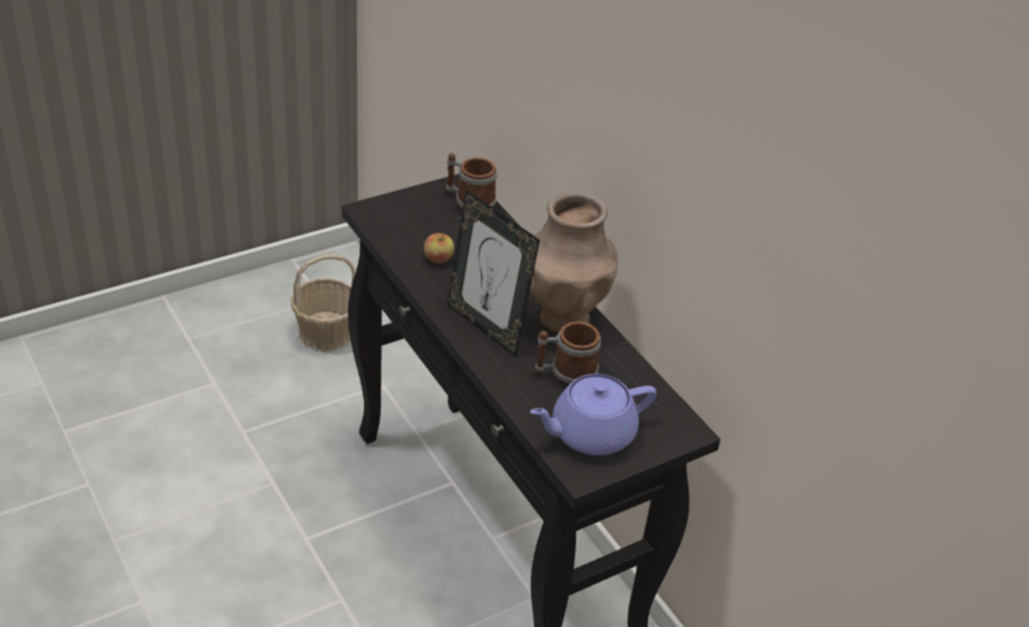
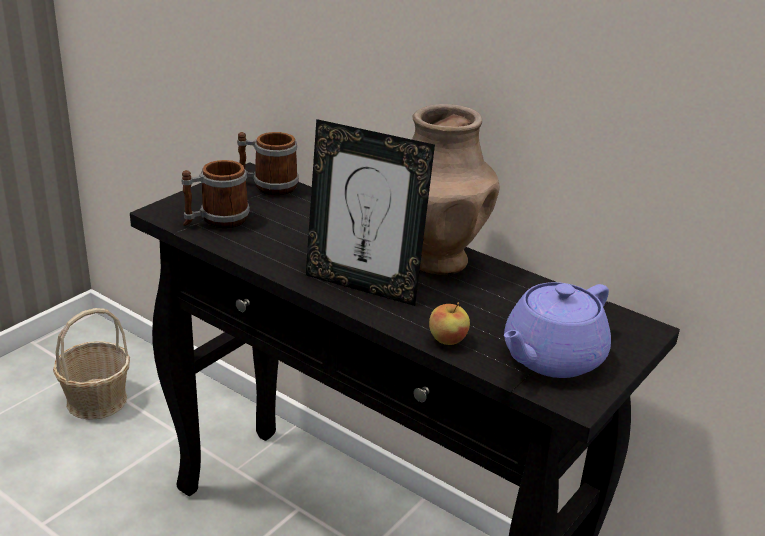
camera: 20 degrees left, 10 degrees down
(438, 259) = (268, 237): apple -> apple (447, 340)
(565, 375) = (479, 309): mug -> mug (216, 220)

